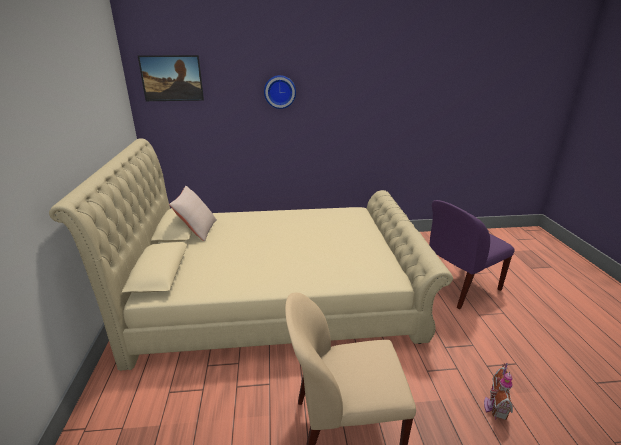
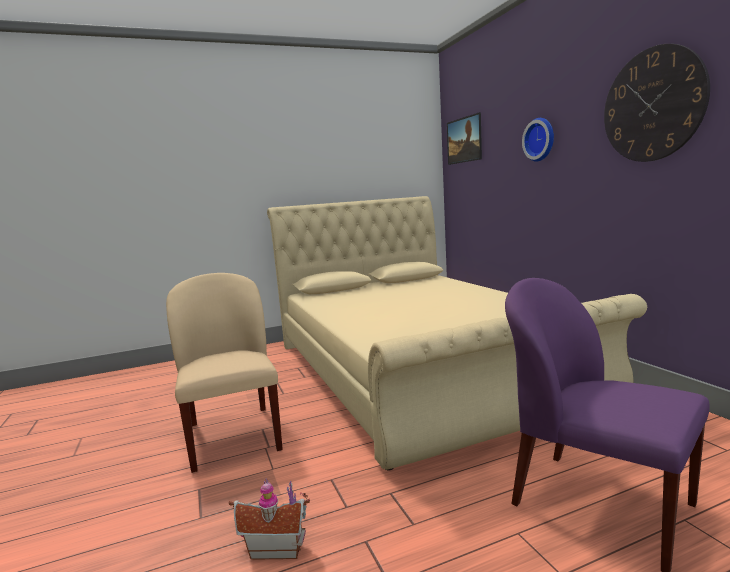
camera: 75 degrees right, 15 degrees down
(197, 230) = (411, 282): beige pillow -> none
(368, 83) = (652, 105): none -> wall clock

